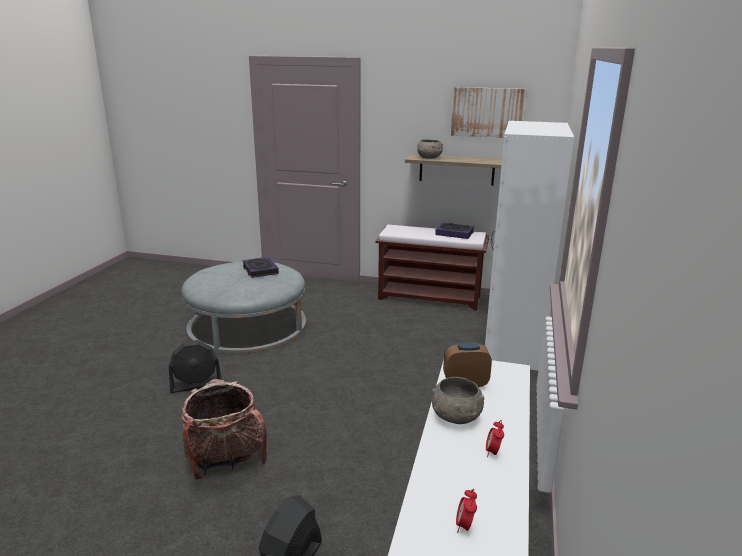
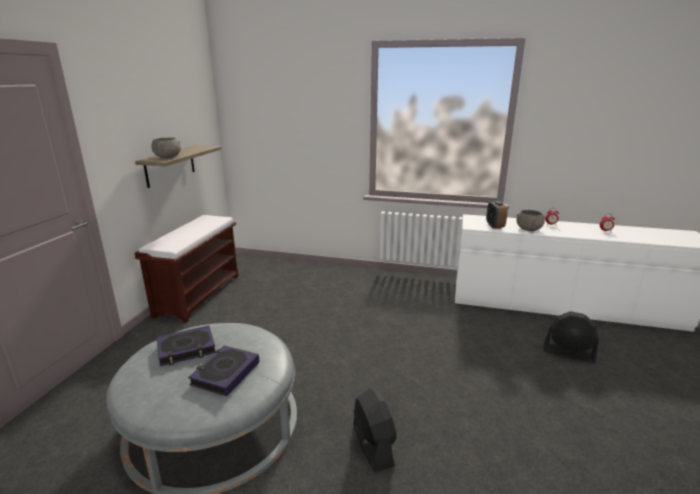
camera: 90 degrees left, 0 degrees up
(225, 461) = (493, 396): backpack -> none
(454, 233) = (199, 224): book -> book (225, 373)
(488, 112) = (178, 104): picture -> none
(513, 344) = (302, 269): white wardrobe -> none

